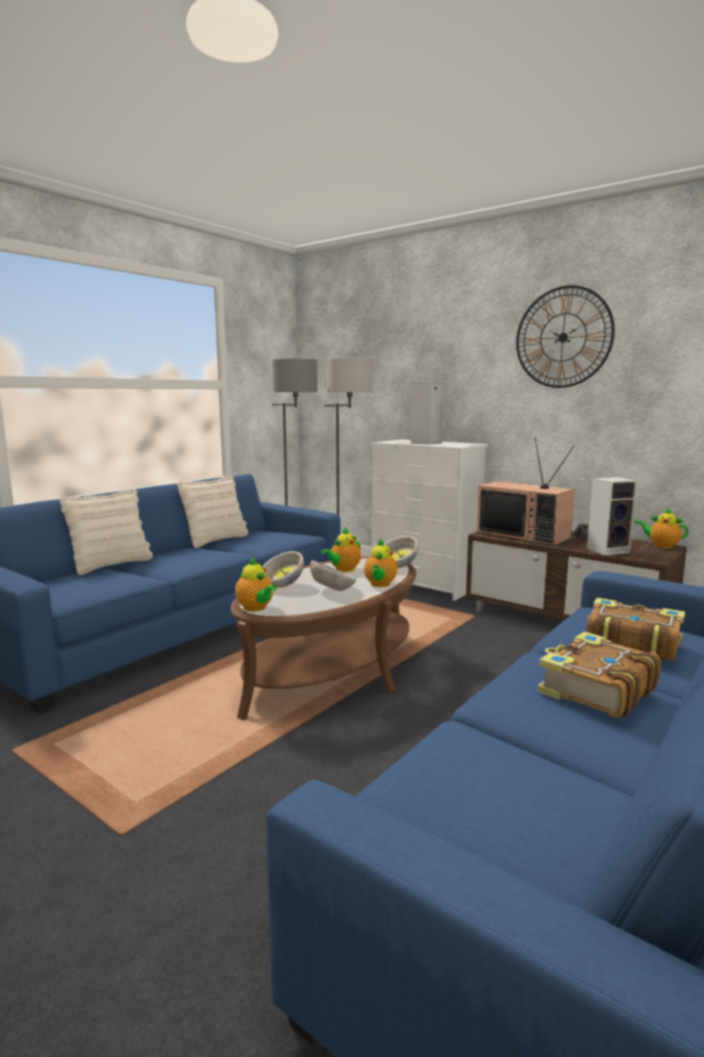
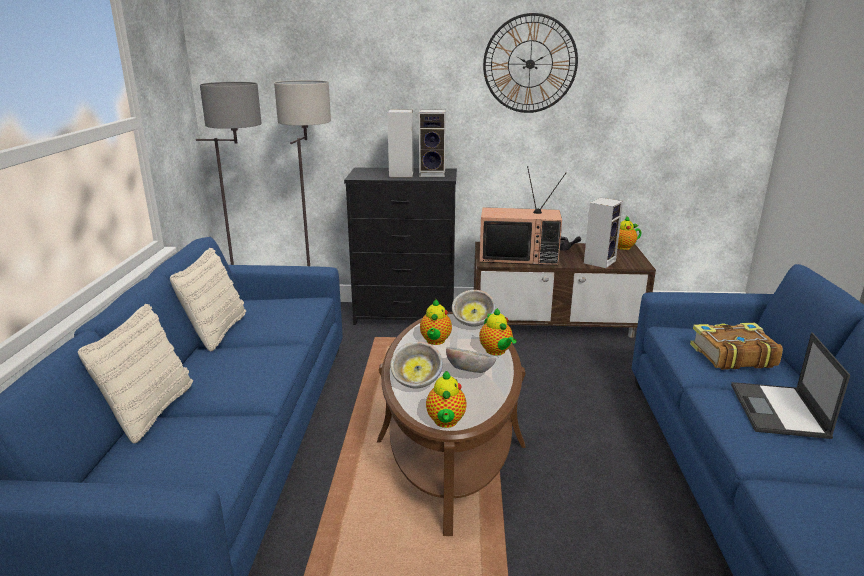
camera: 35 degrees left, 10 degrees up
(256, 608) = (445, 422): teapot -> teapot turned 75 degrees clockwise
(425, 585) = (406, 315): white dresser -> black dresser
(454, 444) = (433, 174): none -> speaker
(595, 690) = (779, 411): book -> laptop

